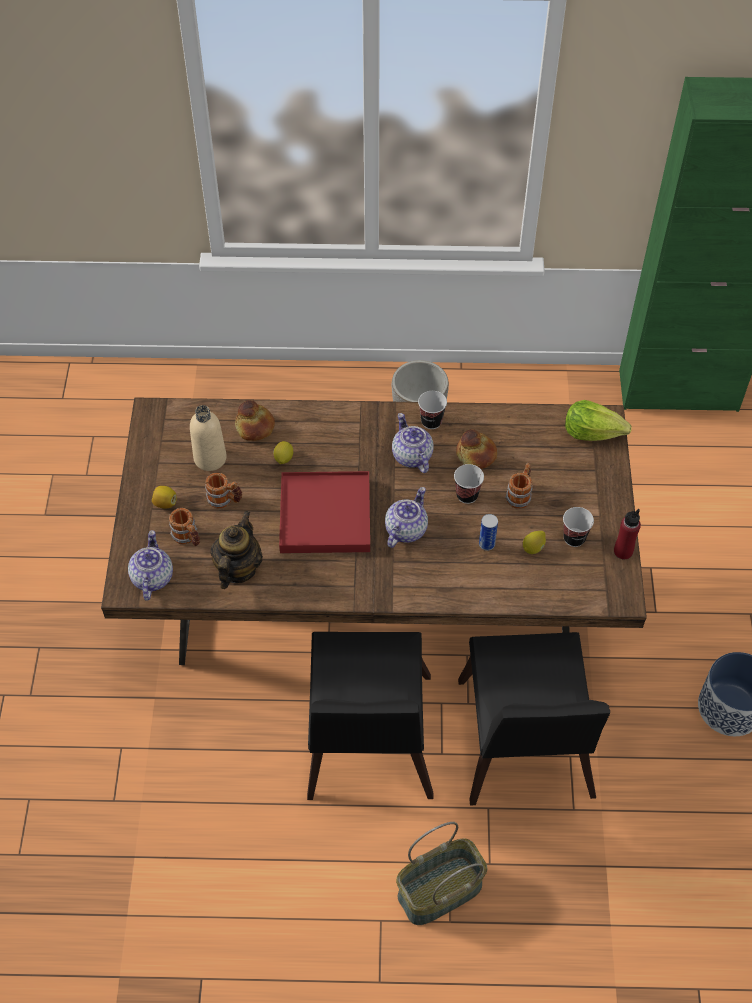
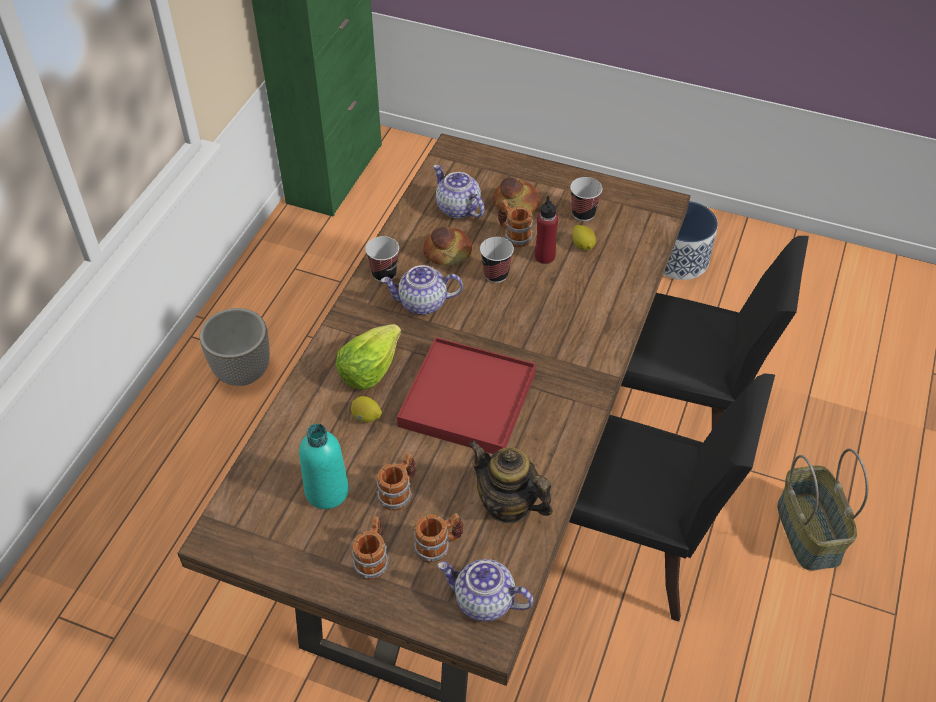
camera: 70 degrees left, 5 degrees down
(165, 503) = (373, 558): lemon -> mug
(210, 458) = (327, 491): beige bottle -> turquoise bottle
(254, 427) = (303, 433): bread -> bread (516, 205)
(405, 529) = (517, 336): teapot -> teapot (457, 208)
(486, 544) = (564, 278): can -> none
(592, 432) = (463, 162): lettuce -> lettuce (369, 368)
(623, 551) = (612, 186): red bottle -> red bottle (544, 256)

